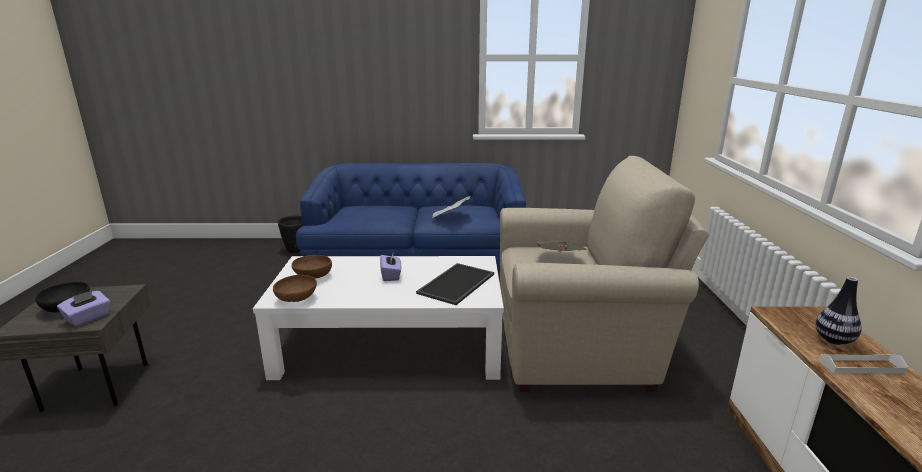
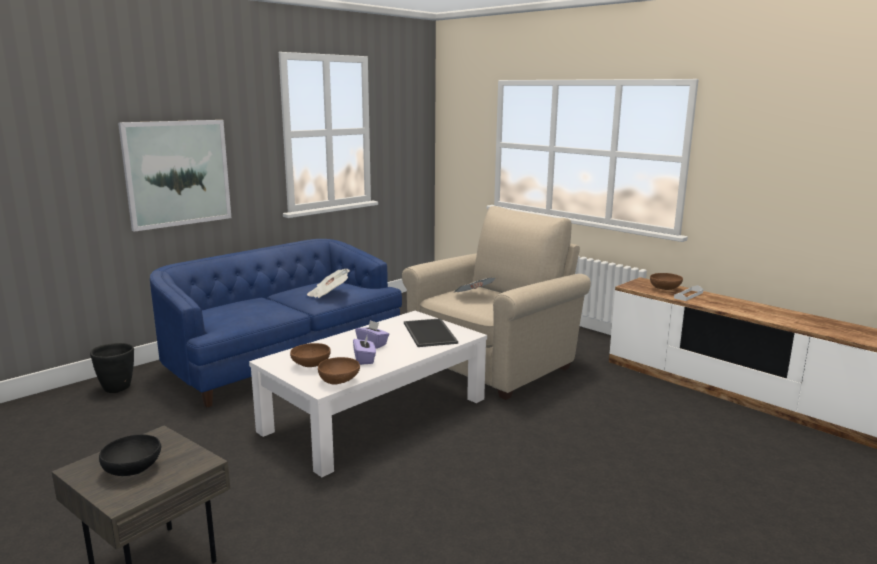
camera: 45 degrees left, 5 degrees down
(88, 318) = (187, 462): purple tissue box -> purple tissue box (364, 359)
(371, 87) = (177, 173): none -> picture
(833, 340) = (665, 289): vase -> brown bowl

